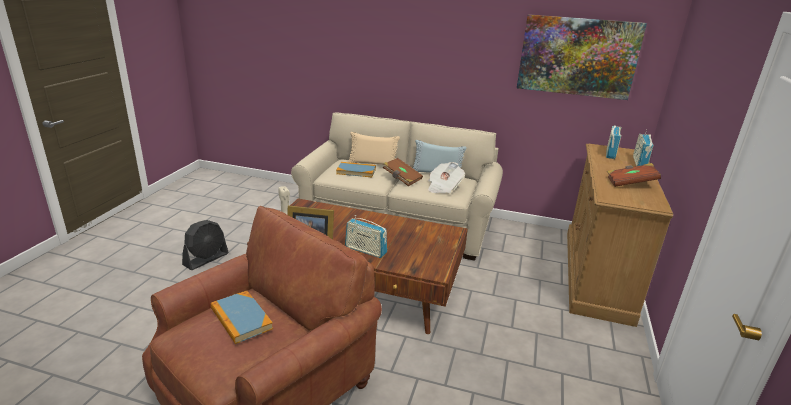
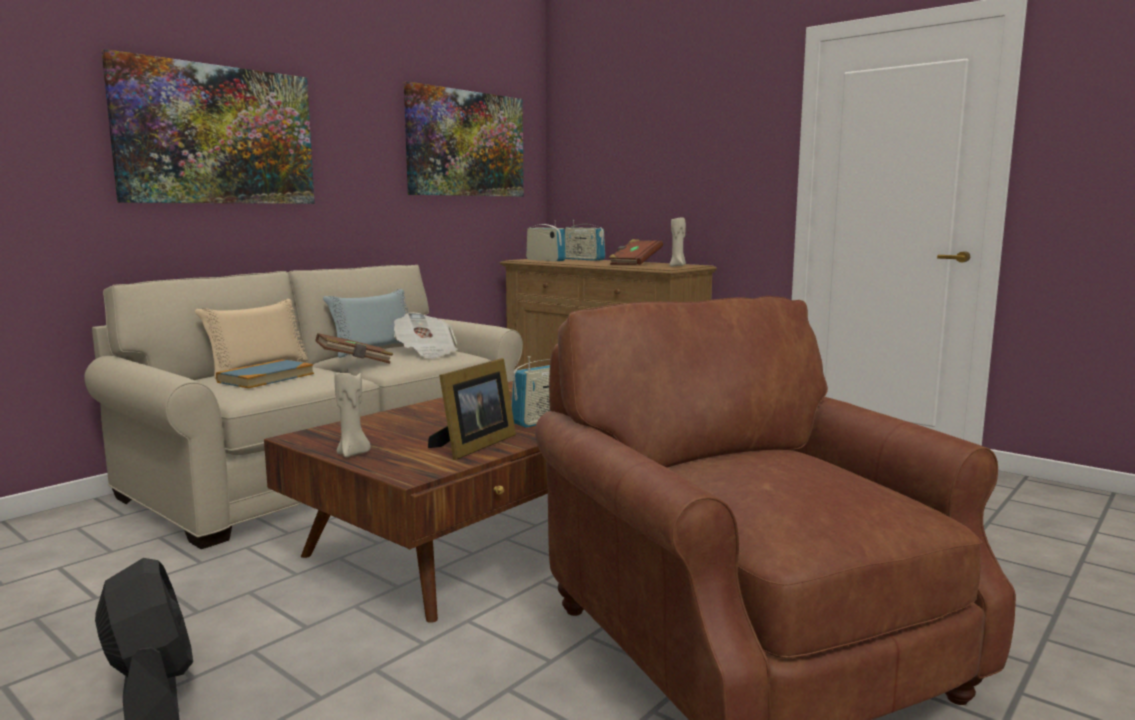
camera: 65 degrees left, 15 degrees down
(241, 319) = (774, 468): book -> none
(401, 47) = (217, 135): none -> picture
(635, 200) = (677, 266): none -> beige candle

